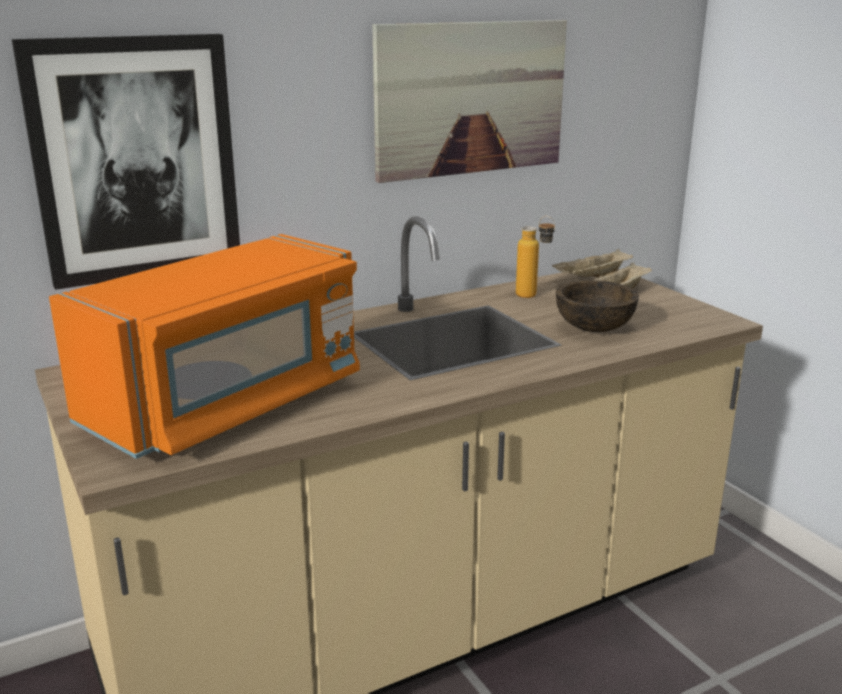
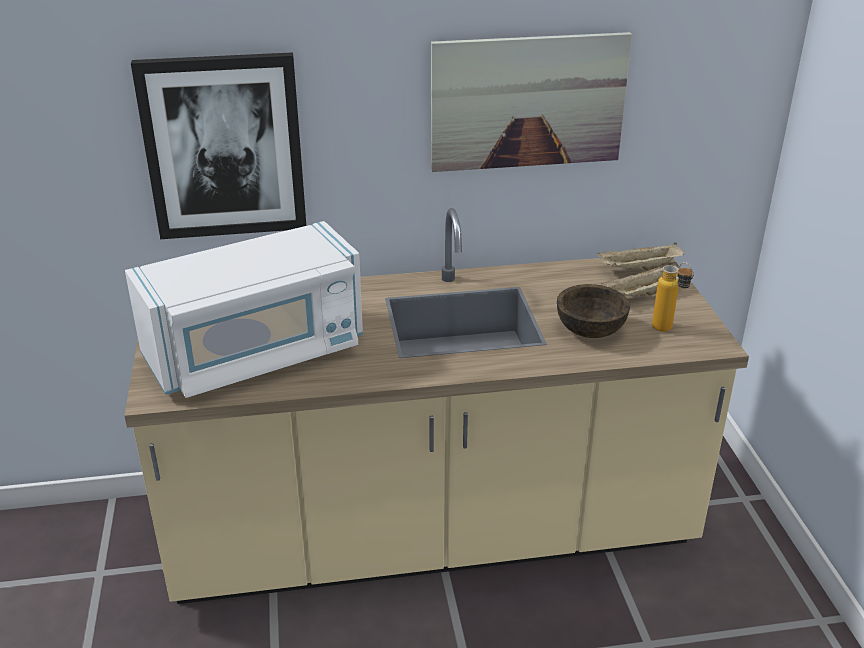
camera: 20 degrees right, 10 degrees up
(229, 403) = (256, 354): orange microwave -> white microwave
(533, 297) = (566, 283): bottle -> bottle (668, 331)

